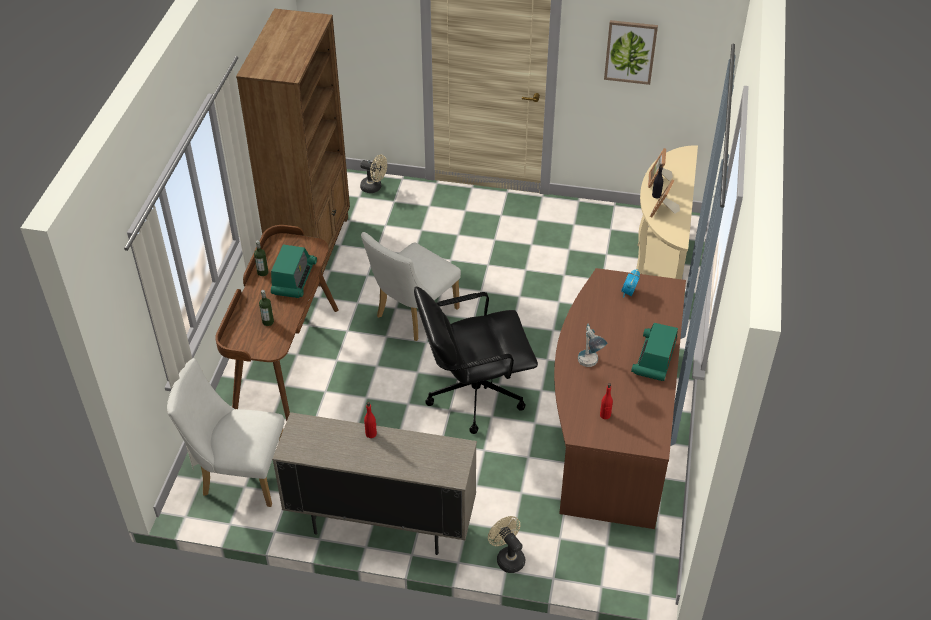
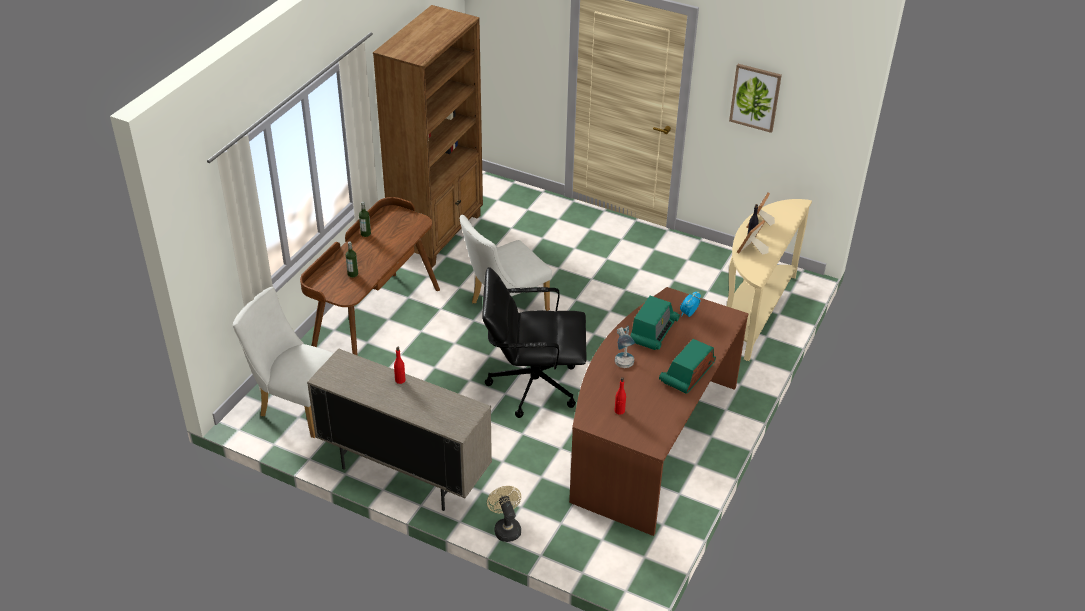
camera: 15 degrees right, 5 degrees down
(294, 279) = (390, 244): radio -> radio (653, 332)
(374, 187) = (514, 194): beige fan -> none

